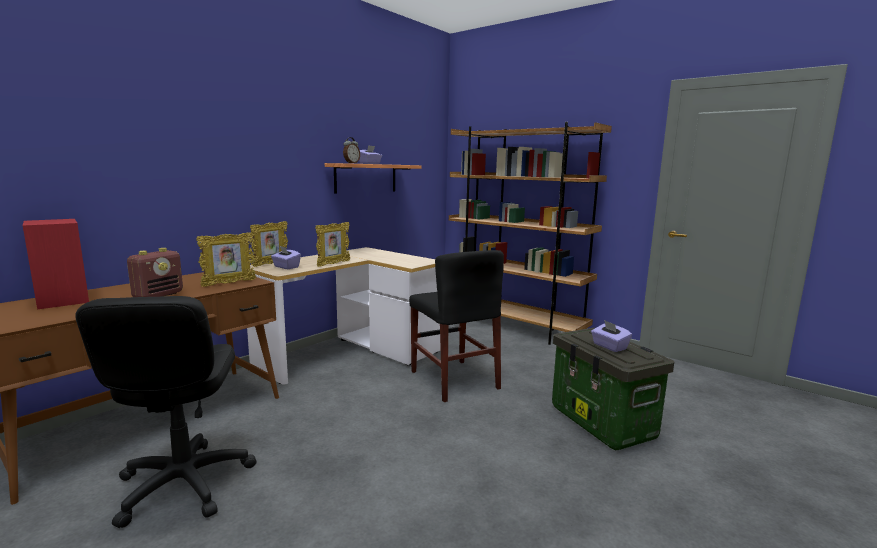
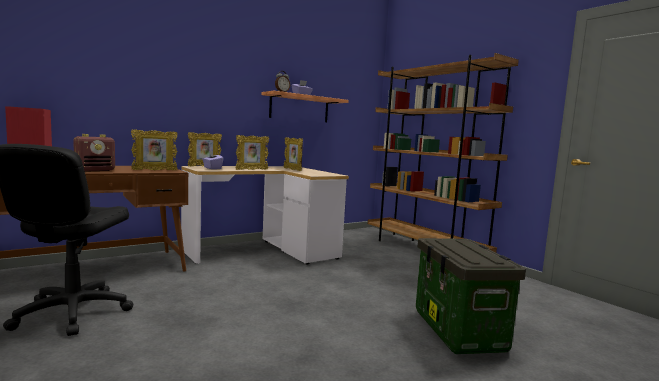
camera: 15 degrees right, 5 degrees down
(375, 257) = (292, 170): none -> picture frame
(454, 379) = (338, 279): black chair -> none
(609, 346) = (464, 250): purple tissue box -> none

